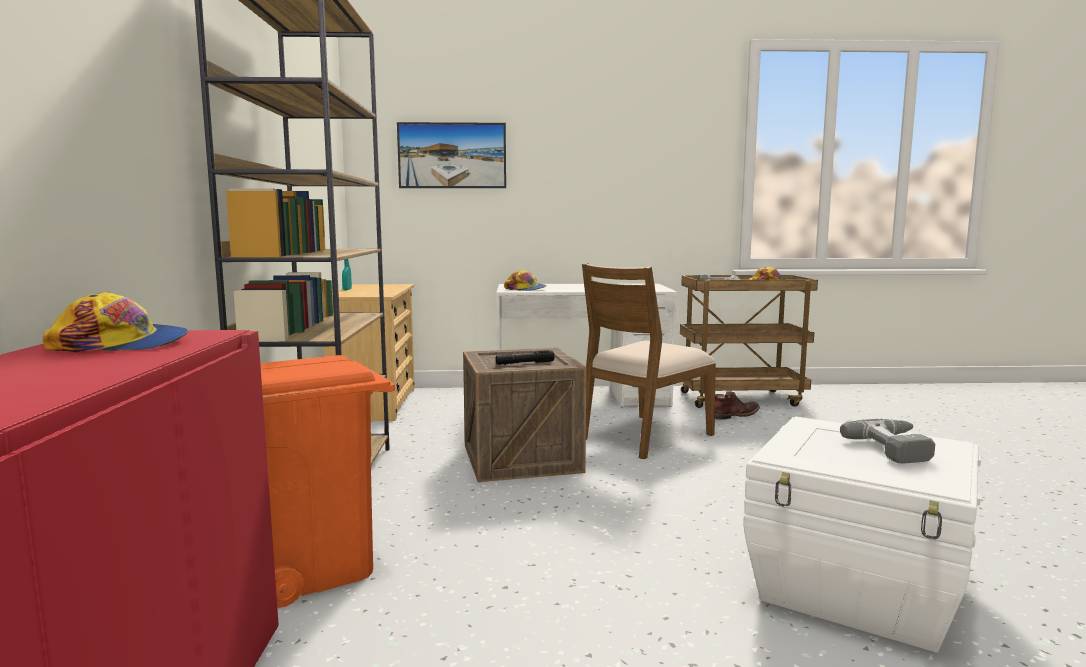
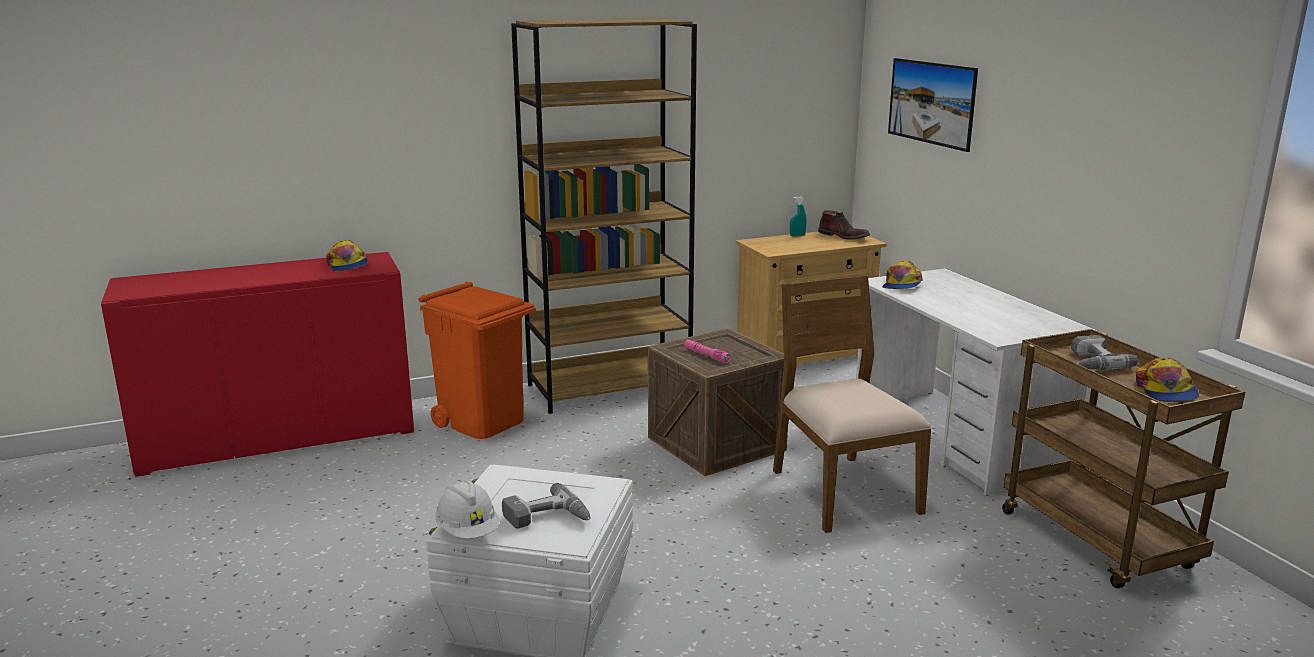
camera: 70 degrees right, 10 degrees up
(524, 363) = (706, 356): black flashlight -> pink flashlight
(644, 436) = (842, 491): brown chair -> brown chair turned 45 degrees clockwise
(734, 415) = (999, 540): brown boot -> brown boot (844, 236)
(947, 482) = (468, 531): none -> white hard hat

